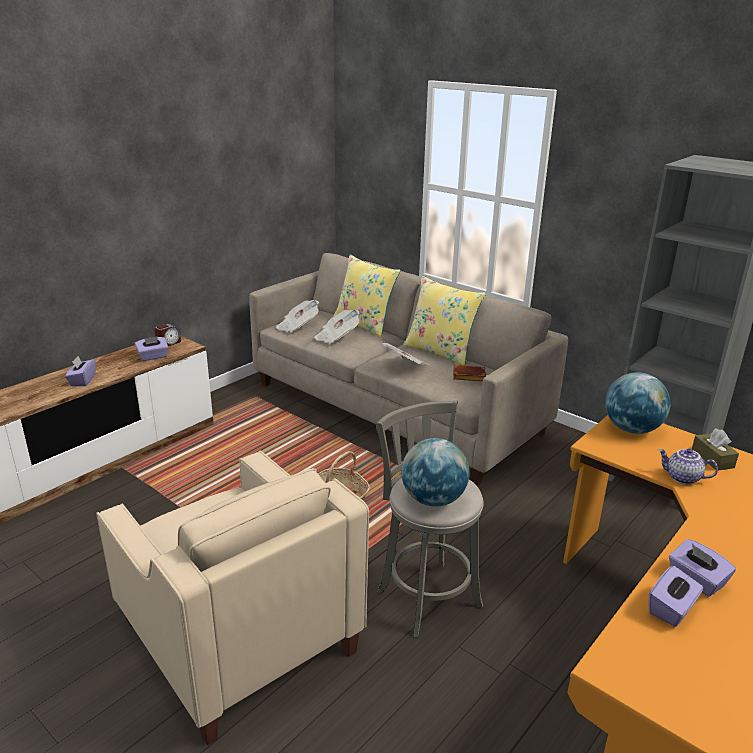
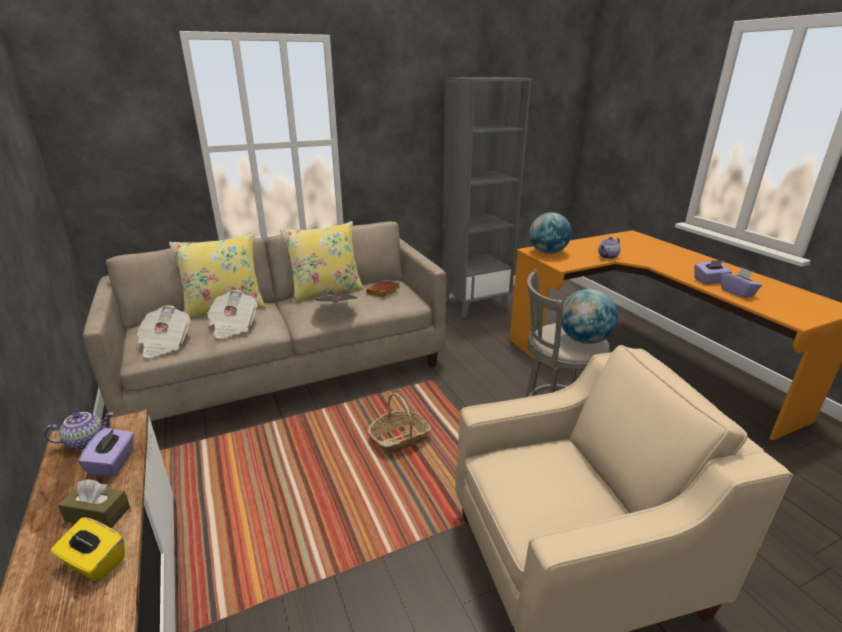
camera: 65 degrees left, 0 degrees up
(82, 380) = (94, 562): purple tissue box -> yellow tissue box
(168, 343) = (87, 441): alarm clock -> teapot
(712, 458) = (589, 245): brown tissue box -> brown tissue box (98, 514)

